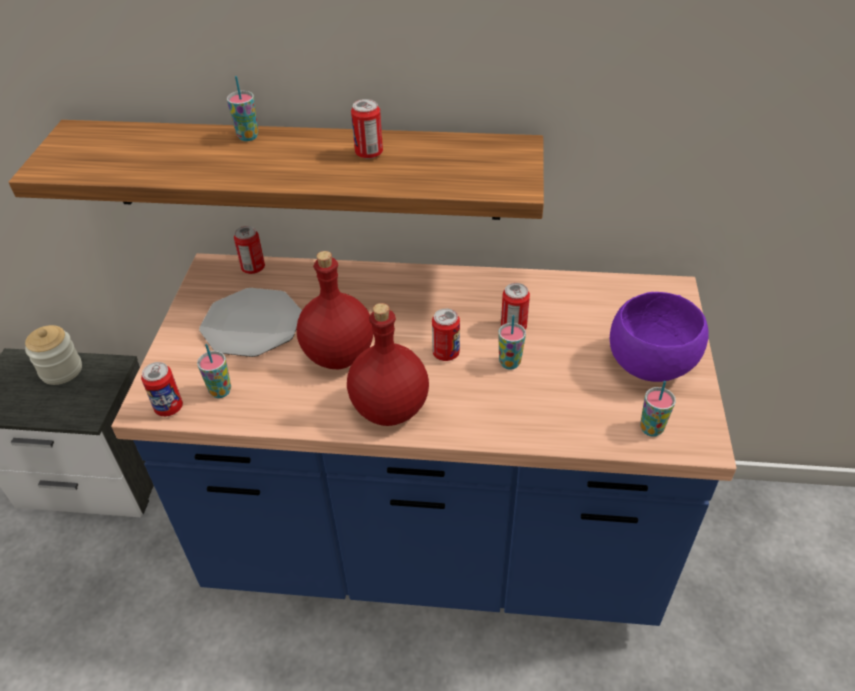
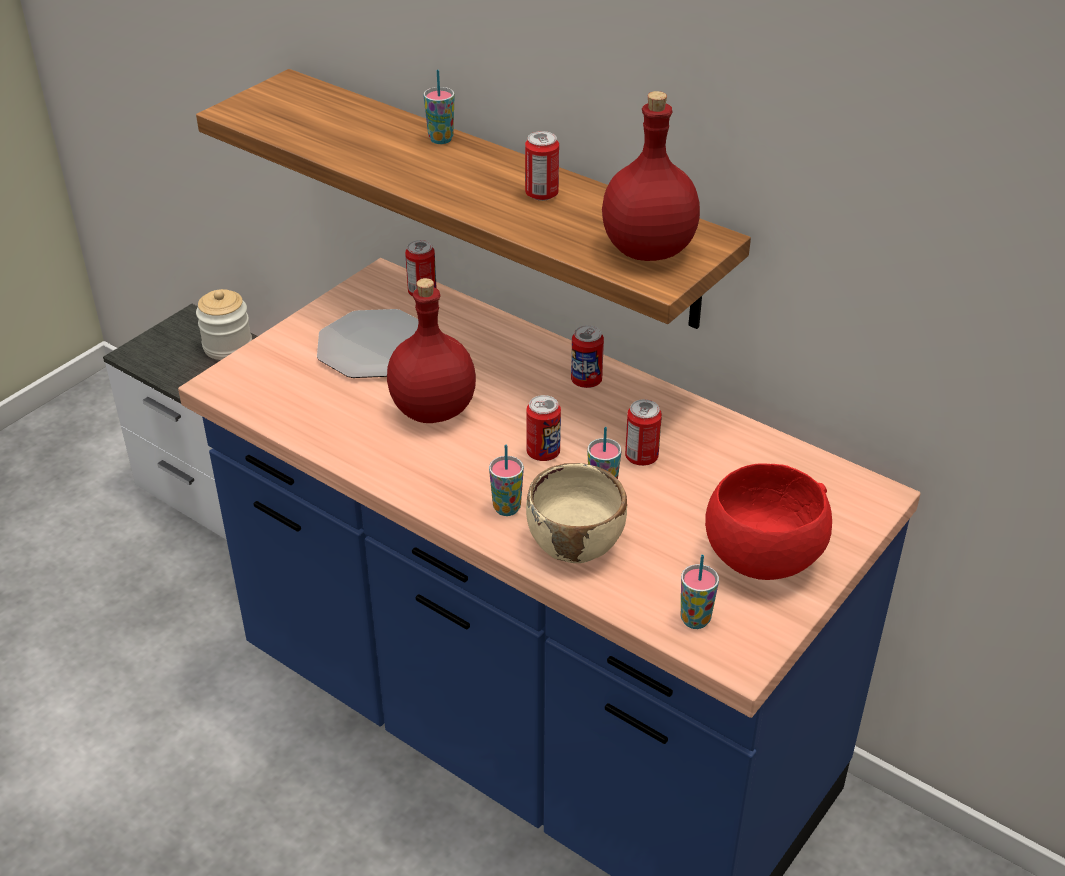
camera: 30 degrees right, 5 degrees down
(169, 407) = (238, 392): can -> can (586, 381)
(220, 391) = (294, 397): cup -> cup (506, 508)
(388, 409) = (436, 480): red bottle -> red bottle (646, 249)
(527, 411) = (576, 543): none -> beige bowl
(650, 365) = (760, 559): purple bowl -> red bowl

